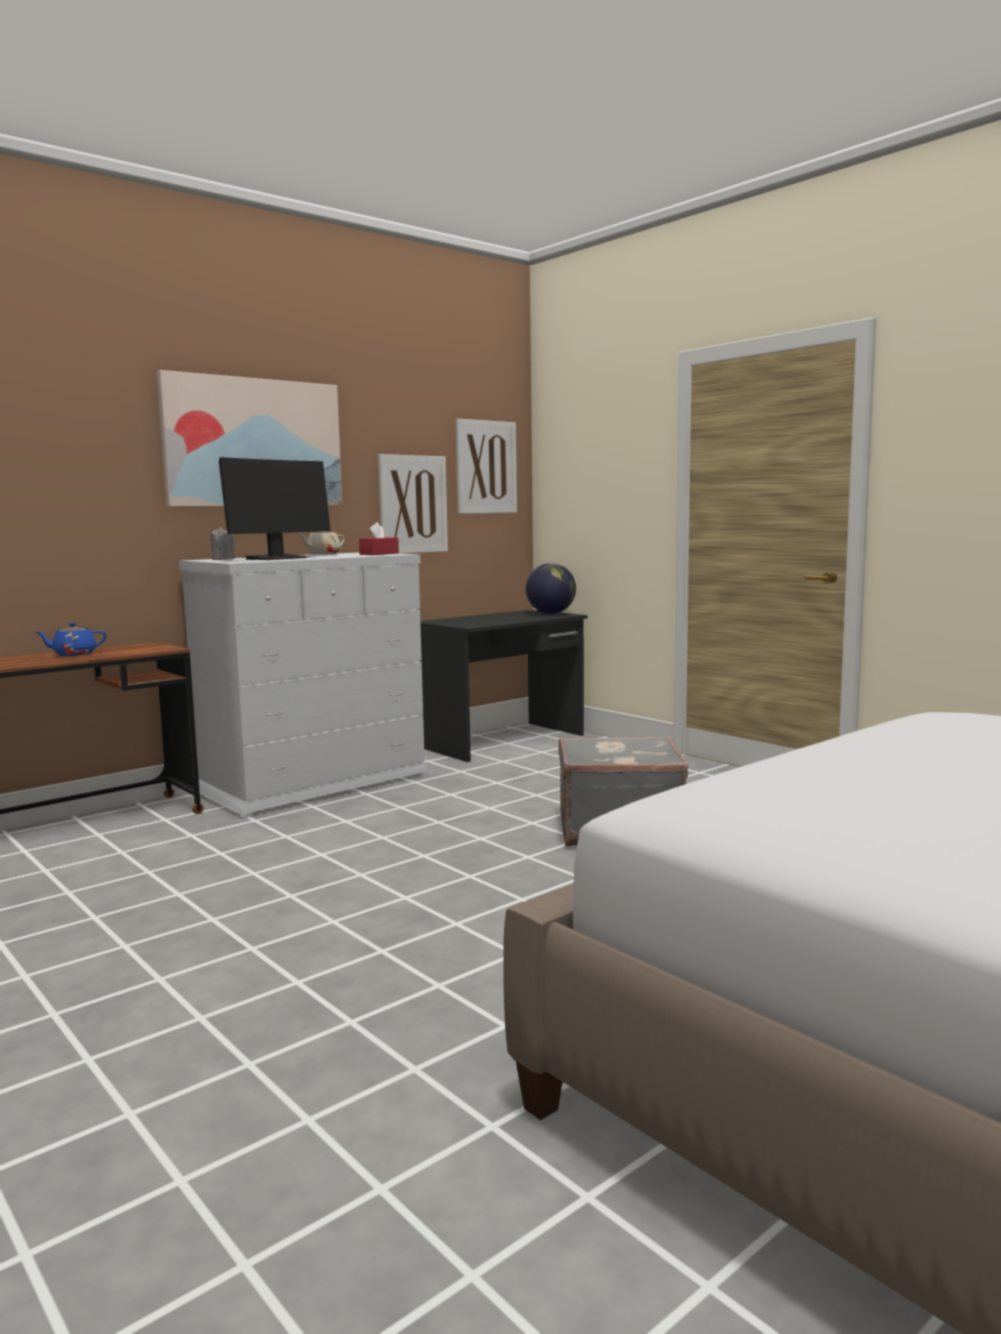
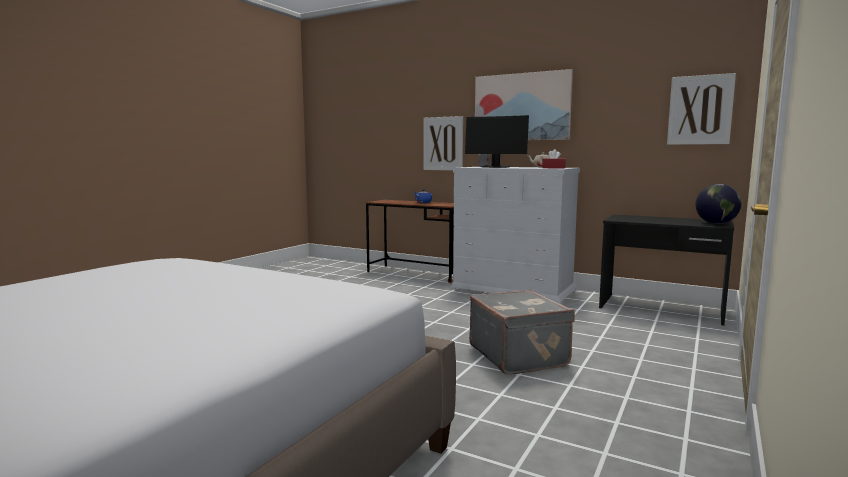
camera: 70 degrees right, 0 degrees up
(413, 504) = (627, 138): picture -> picture (443, 143)

